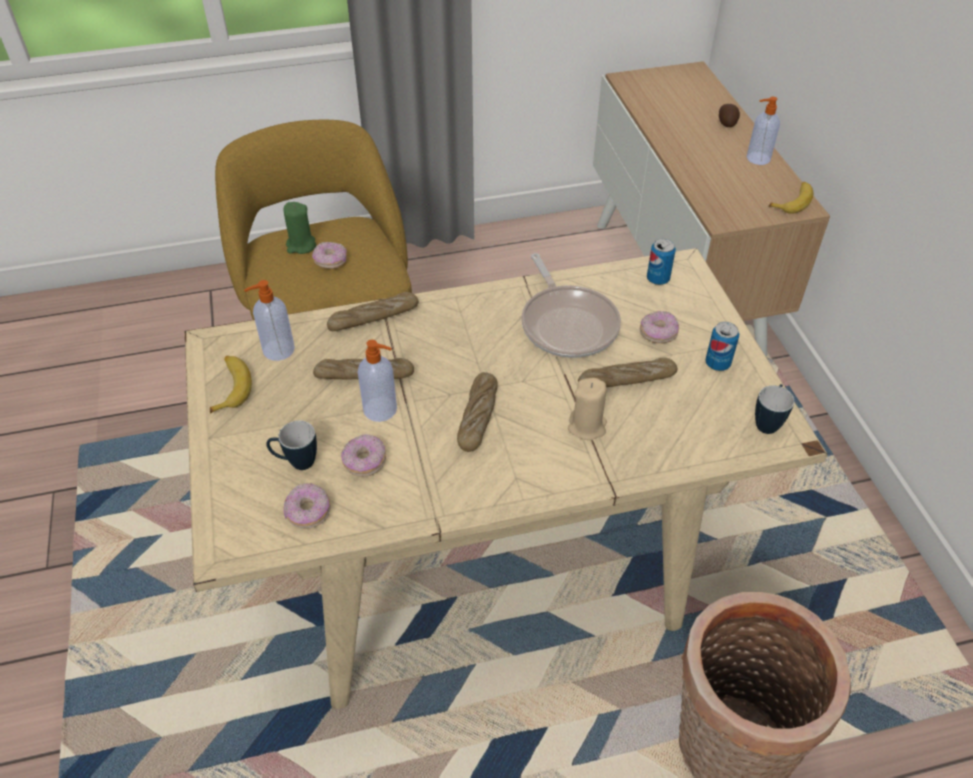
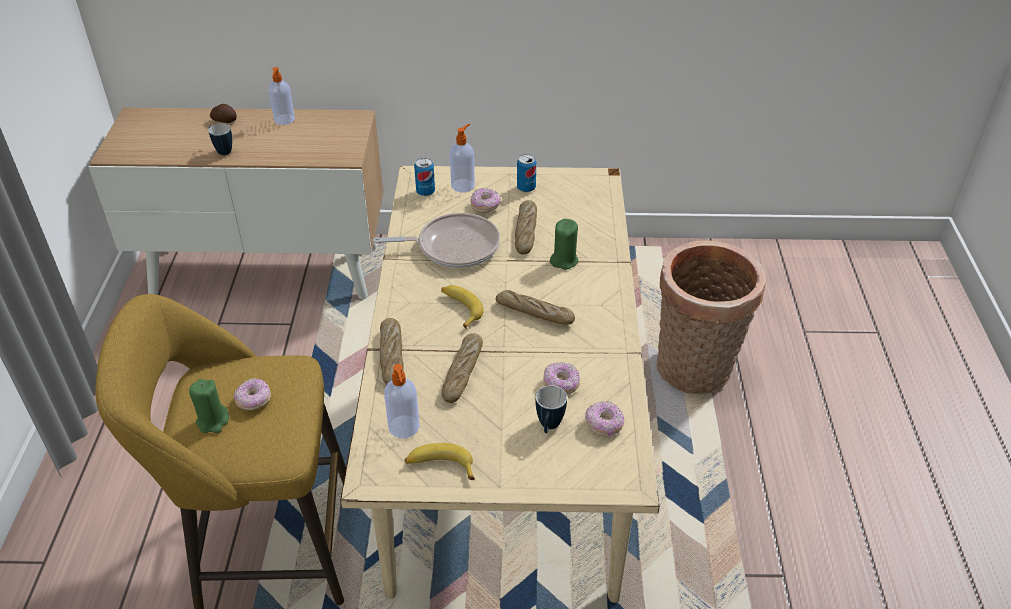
camera: 75 degrees left, 5 degrees down
(381, 410) = (507, 367): soap dispenser -> soap dispenser (463, 185)
(587, 426) = (564, 260): beige candle -> green candle
(768, 422) = (587, 182): mug -> mug (222, 150)
(793, 201) = (348, 120): banana -> banana (460, 308)

